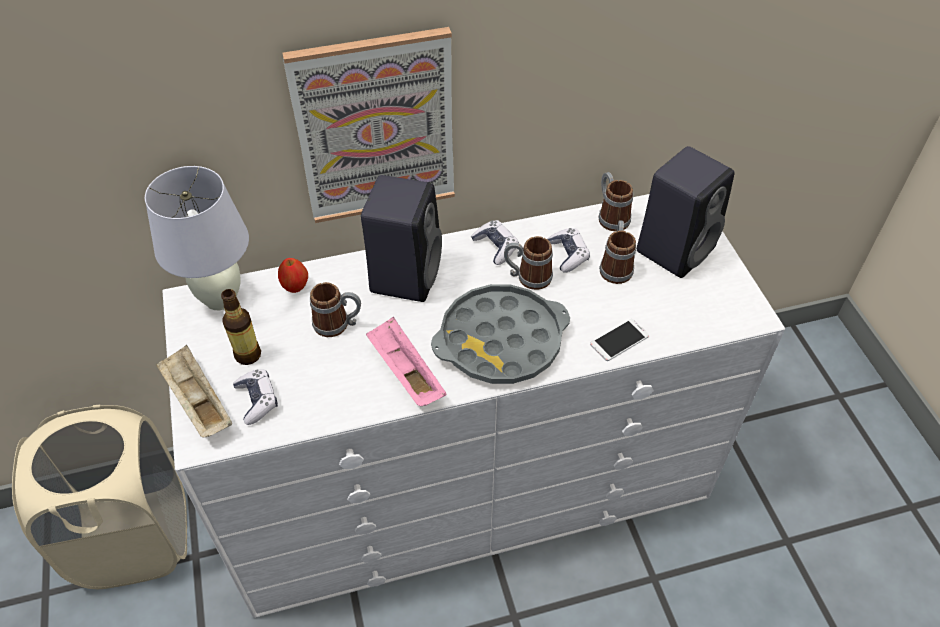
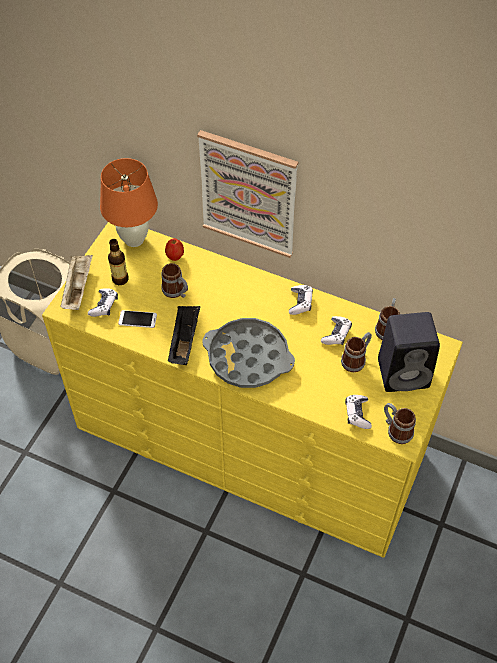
camera: 40 degrees right, 5 degrees up
(220, 298) = (134, 239): white table lamp -> orange table lamp
(405, 274) = (237, 286): black speaker -> none
(405, 372) = (184, 340): pink tray -> black tray
(469, 480) = (250, 440): white dresser -> yellow dresser
(527, 277) = (299, 332): mug -> mug (396, 429)
(619, 340) = (311, 401): phone -> phone (137, 319)
(679, 320) = (357, 414): none -> game controller

